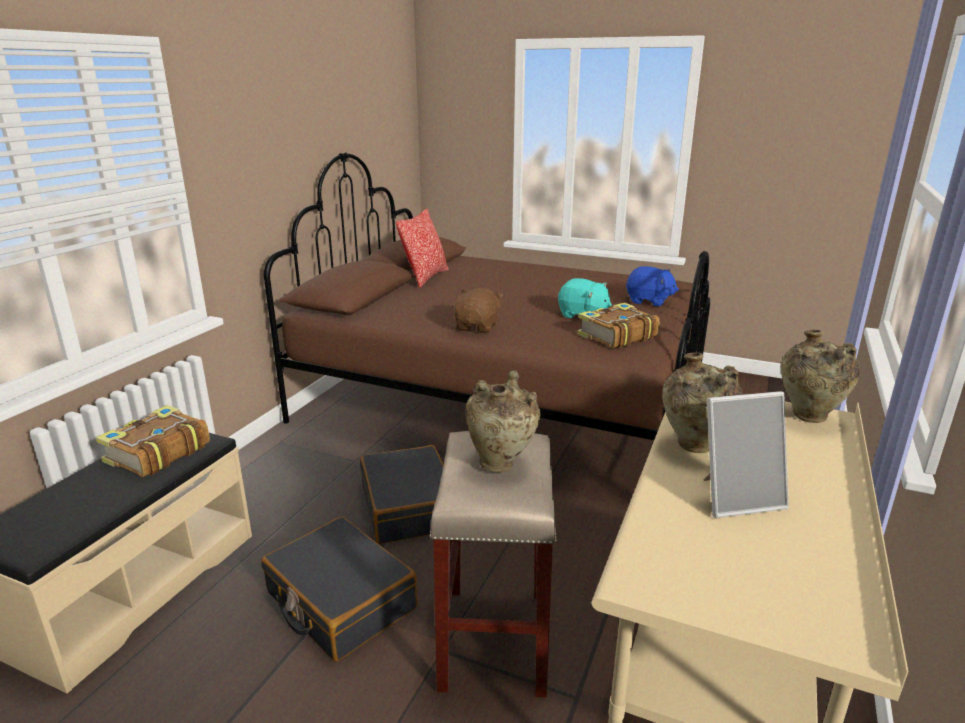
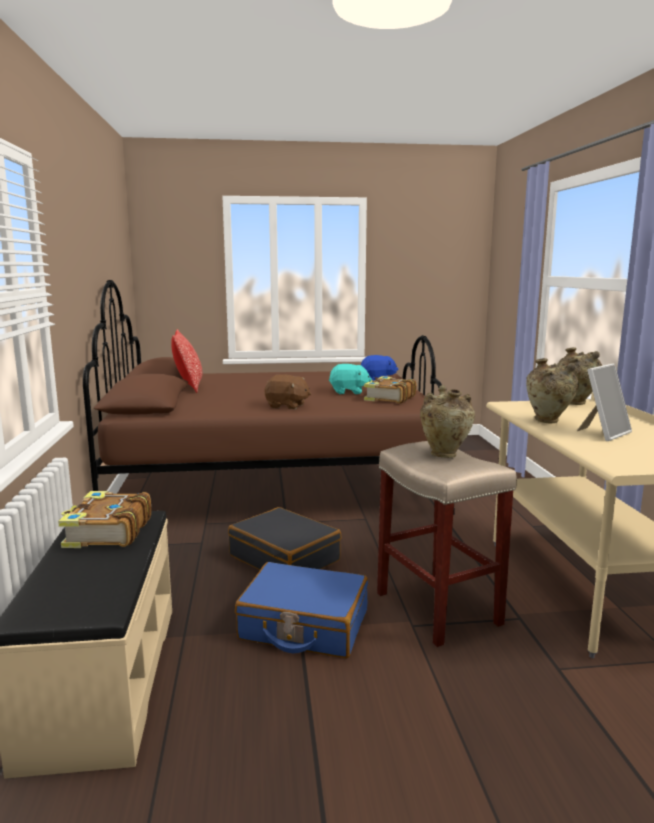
camera: 30 degrees left, 10 degrees down
(340, 601) = (304, 625): black suitcase -> blue suitcase
(477, 327) = (287, 406): brown plush toy -> brown plush toy turned 120 degrees clockwise

